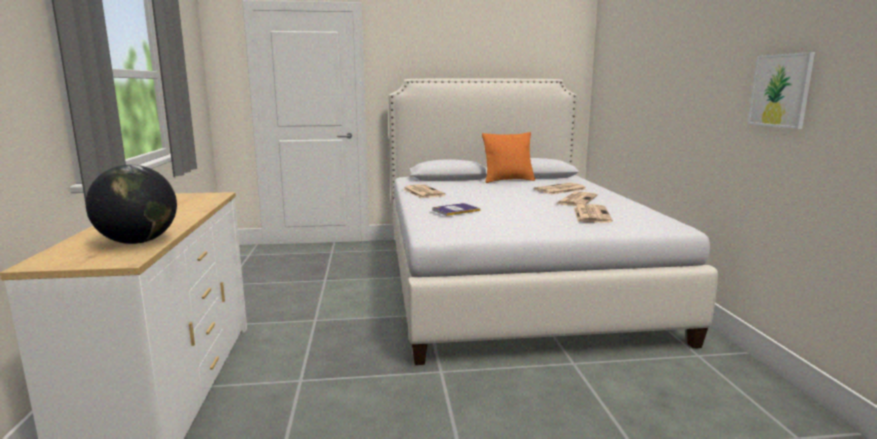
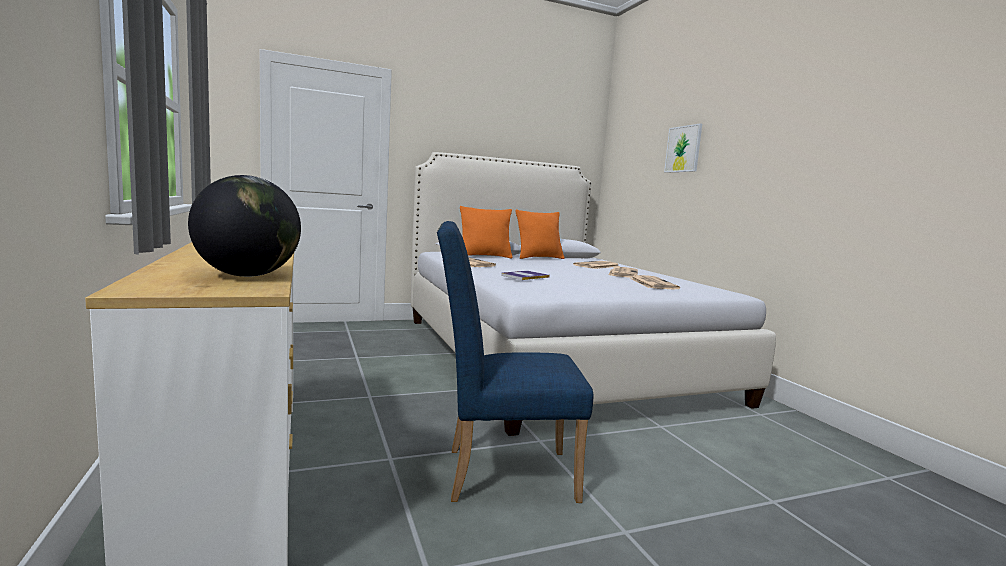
camera: 15 degrees left, 5 degrees down
(384, 400) = (498, 473): none -> blue chair
(450, 181) = (484, 256): none -> orange pillow
(780, 90) = (828, 171): picture -> picture (683, 149)

